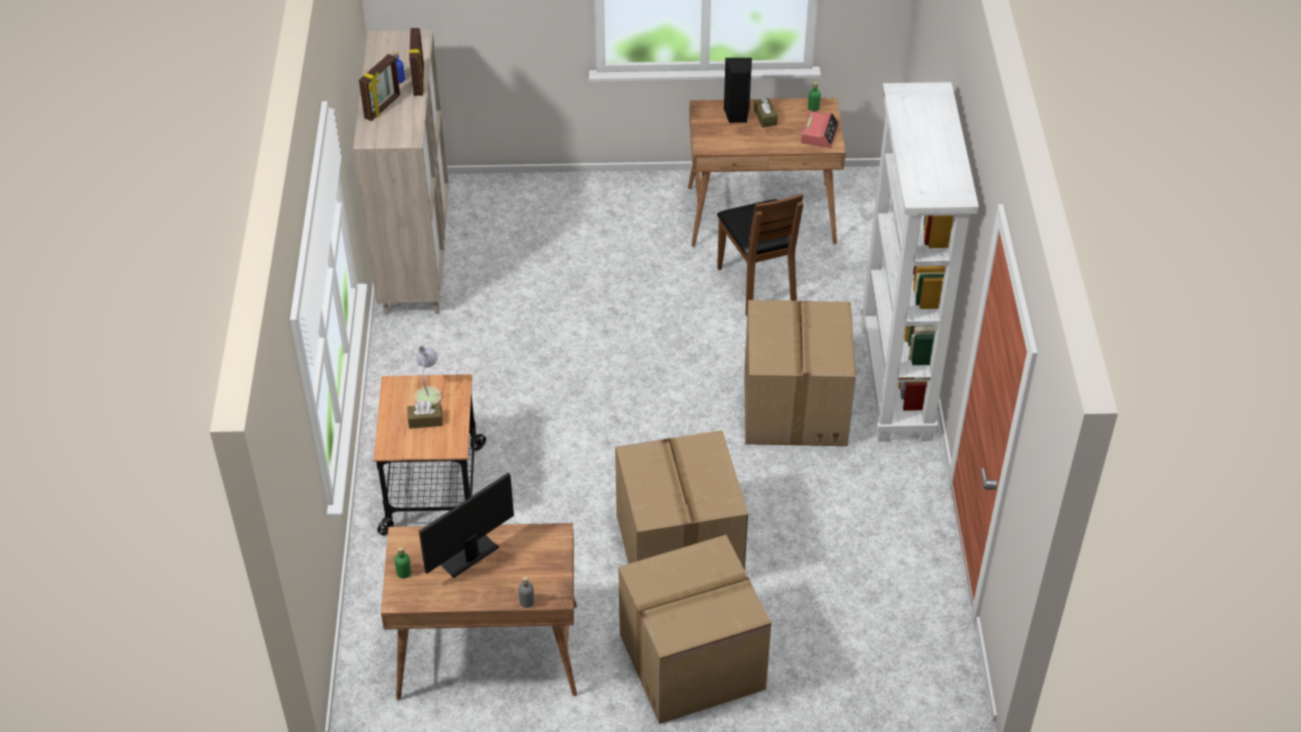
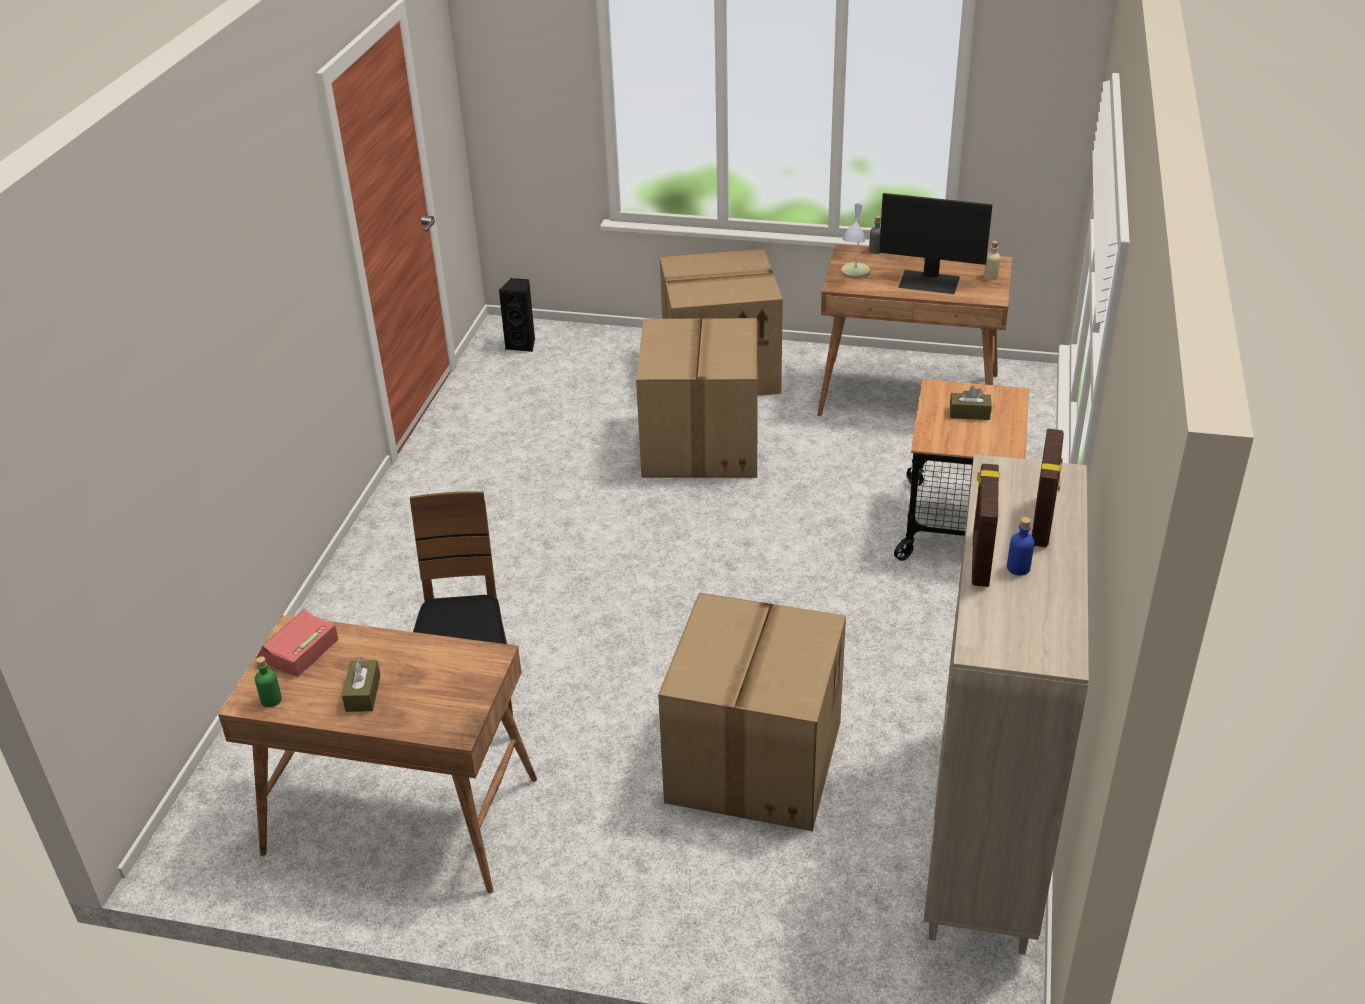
camera: 165 degrees left, 10 degrees down
(383, 107) = (1043, 522): picture frame -> picture frame turned 150 degrees clockwise
(404, 572) = (991, 276): green bottle -> beige bottle
(429, 393) = (965, 437): table lamp -> table lamp (854, 275)
(466, 553) = (929, 282): monitor -> monitor turned 45 degrees clockwise
(736, 115) = (407, 706): black speaker -> black speaker (522, 344)
(796, 408) = (510, 548): cardboard box -> cardboard box (752, 759)
(897, 382) = (375, 558): white bookcase -> none

